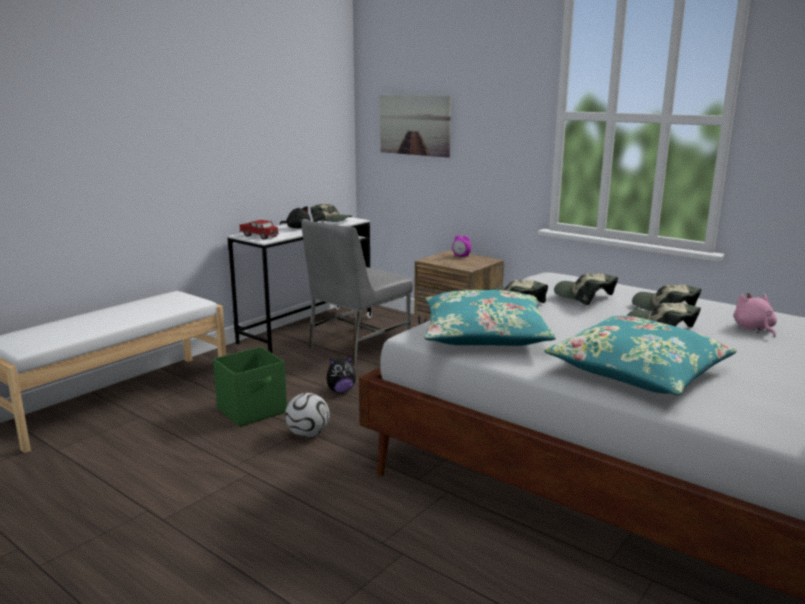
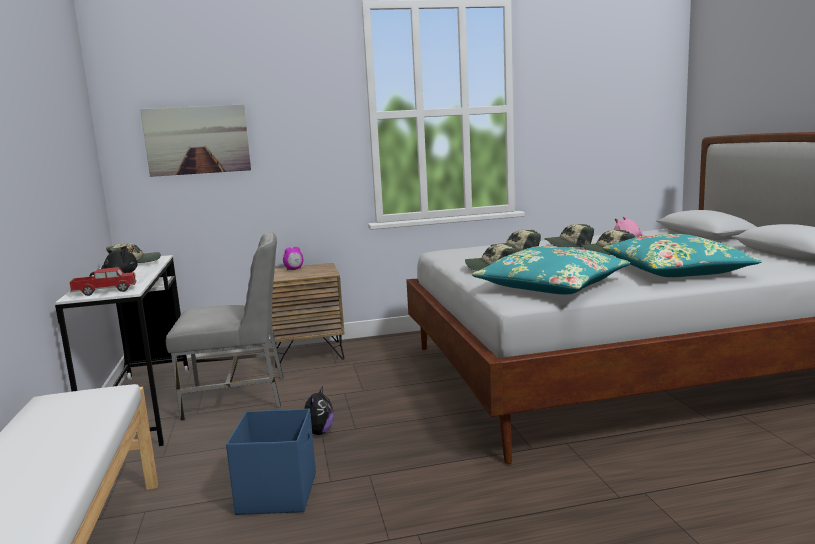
camera: 50 degrees left, 5 degrees down
(253, 410) = (278, 493): green storage box -> blue storage box
(308, 434) = (381, 476): football -> none
(357, 346) = (238, 397): grey chair -> grey chair turned 90 degrees counterclockwise

